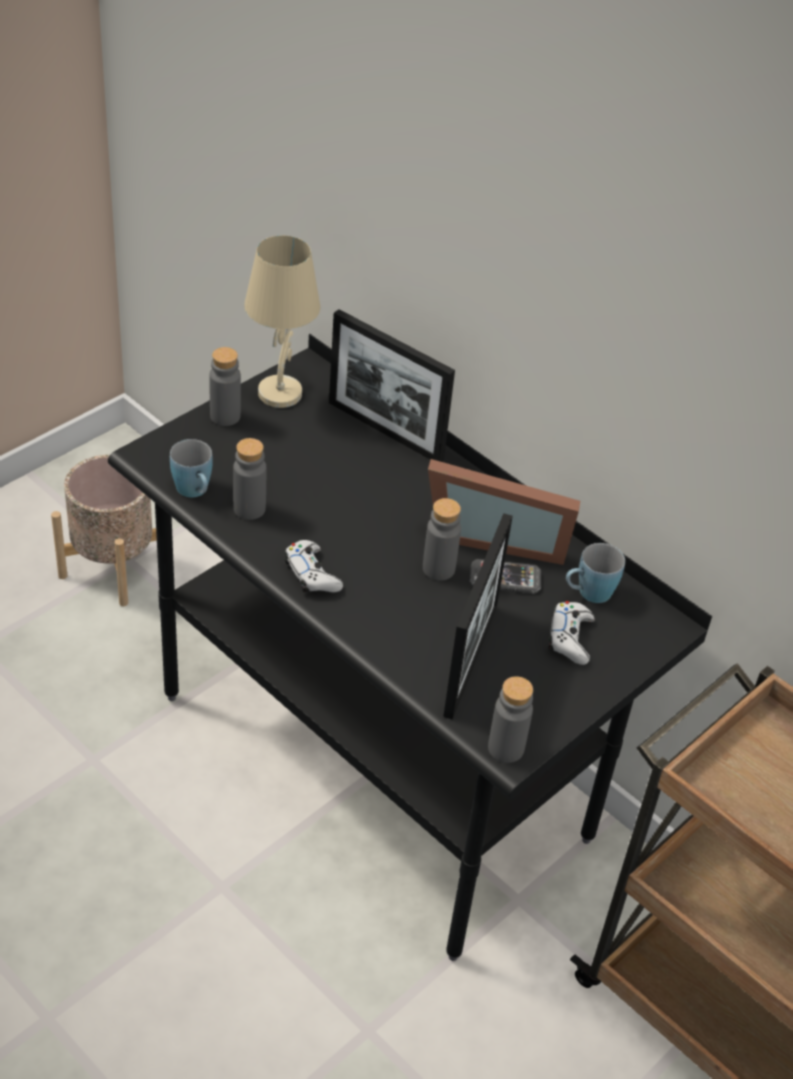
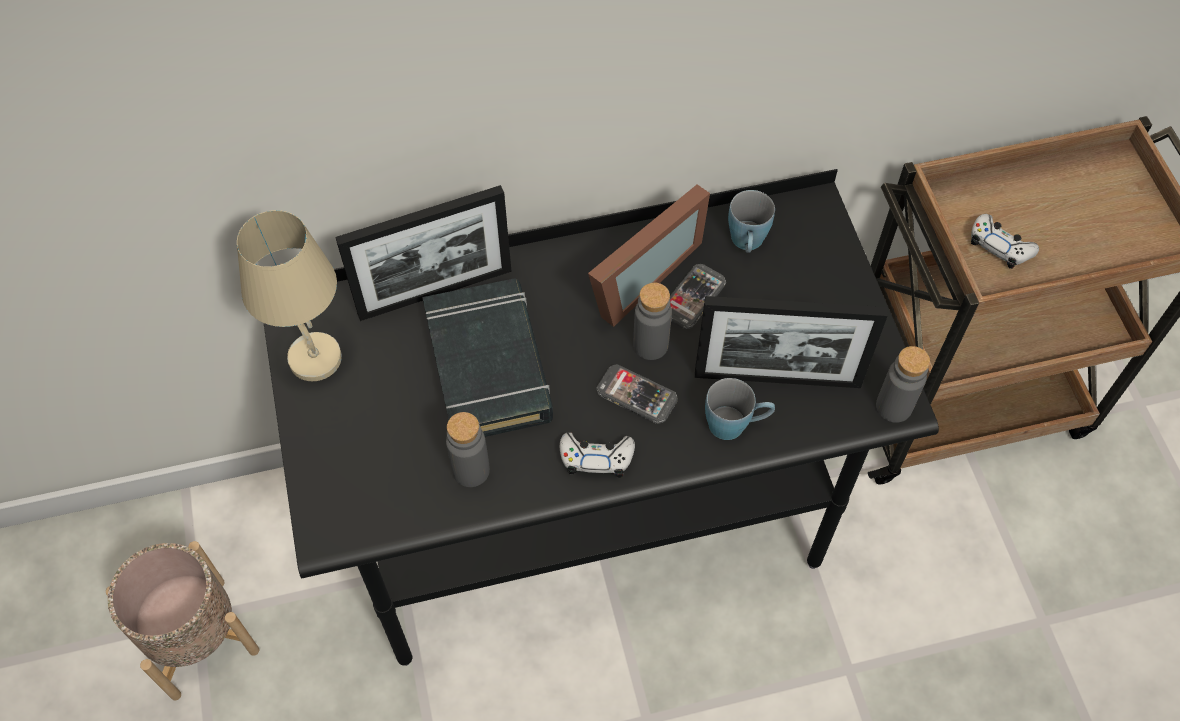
camera: 55 degrees left, 15 degrees up
(195, 492) = (414, 510): blue mug -> blue mug (736, 424)
(225, 416) = (316, 427): grey bottle -> none
(345, 484) = (488, 366): none -> black book
(385, 577) = (636, 395): none -> phone
(471, 659) = (777, 378): picture frame -> picture frame turned 135 degrees clockwise
(570, 638) = (792, 287): white game controller -> white game controller (1000, 246)

